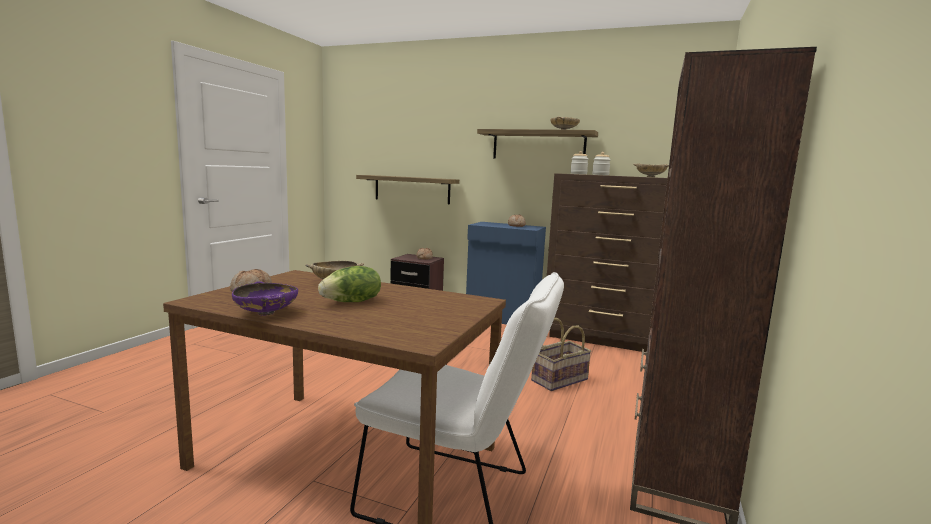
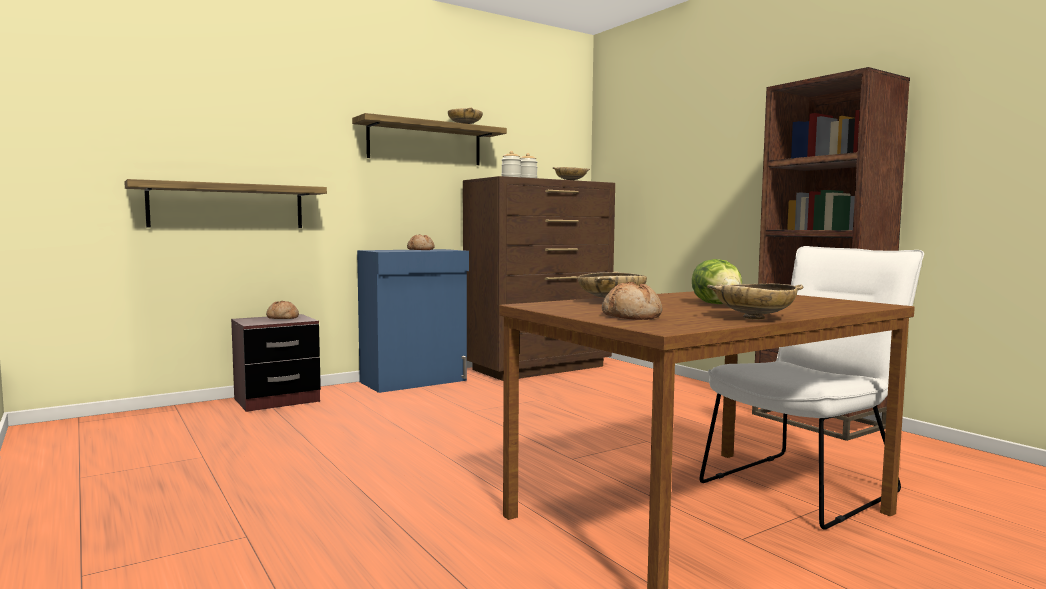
camera: 55 degrees left, 5 degrees down
(266, 313) = (753, 318): purple bowl -> beige bowl
(559, 379) = (612, 403): basket -> none

